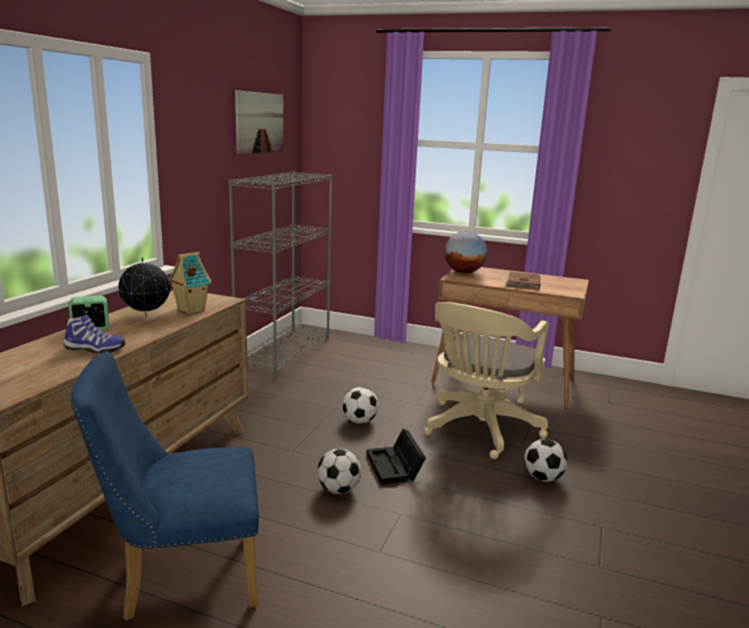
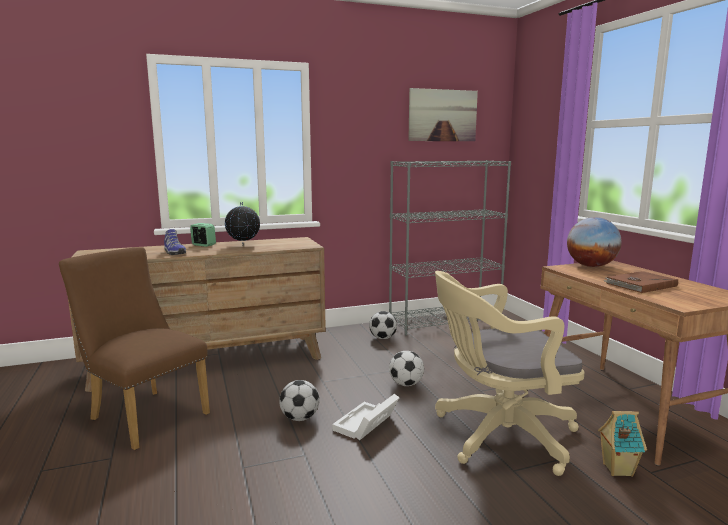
camera: 50 degrees right, 5 degrees down
(181, 576) = (144, 415): blue chair -> brown chair
(190, 310) = (273, 246): toy house -> toy house (616, 469)
(395, 467) = (365, 425): black storage box -> white storage box
(542, 478) = (478, 504): football -> football (382, 338)

